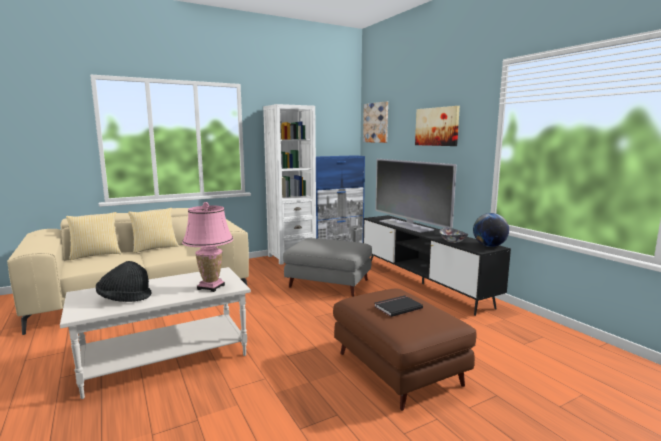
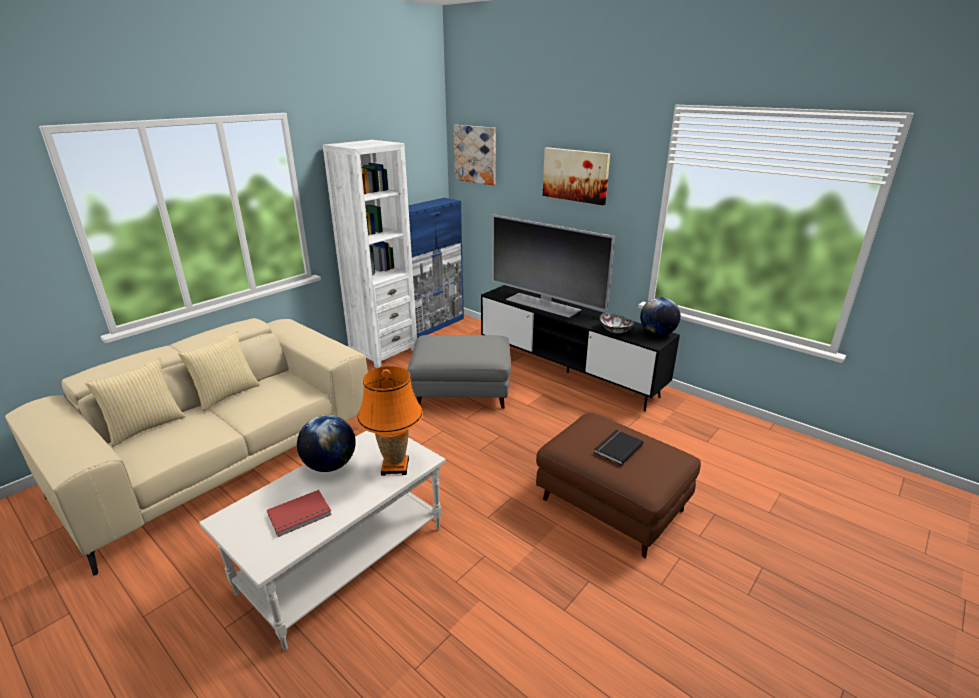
camera: 20 degrees left, 15 degrees up
(124, 298) = (300, 515): black hat -> red book
(171, 280) = (330, 465): none -> globe
(210, 287) = (395, 467): pink table lamp -> orange table lamp

